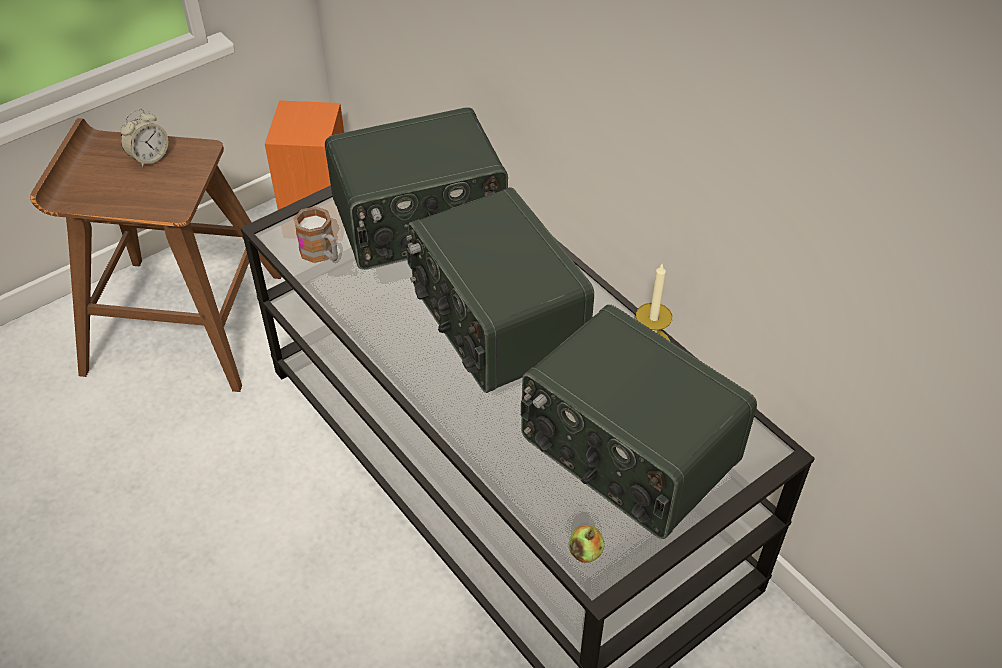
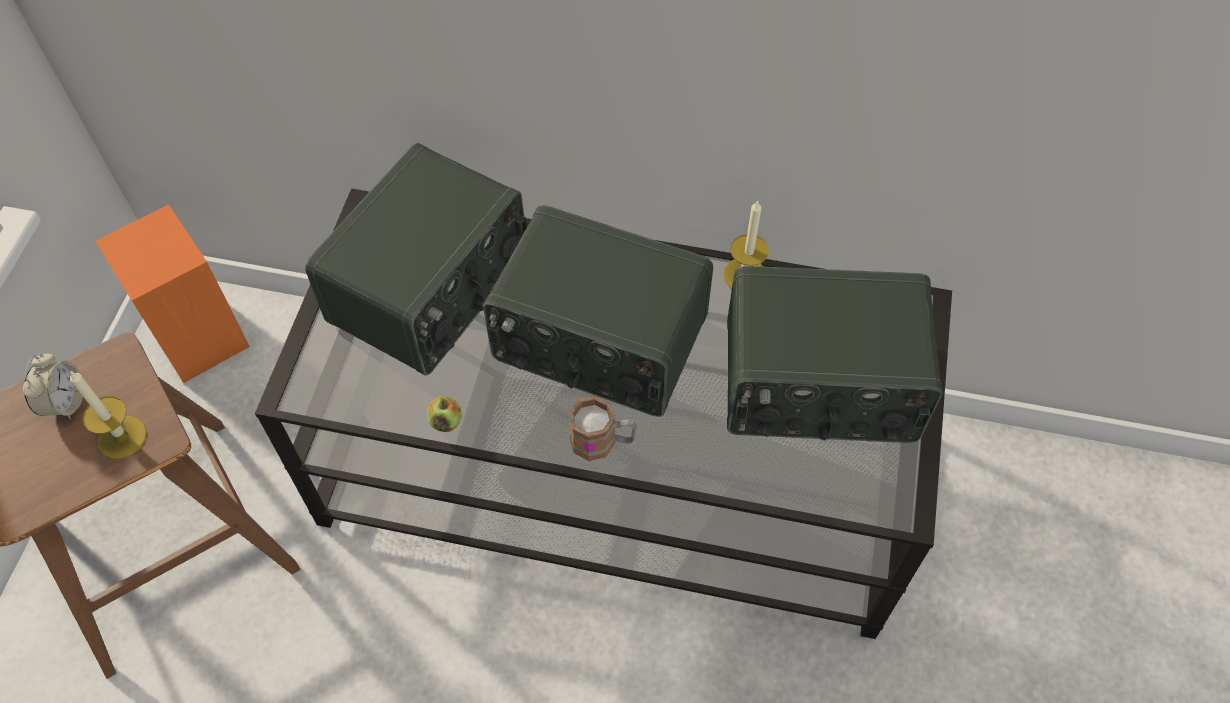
camera: 40 degrees left, 10 degrees up
(157, 194) = (122, 437): none -> candle
(322, 254) = (369, 385): mug -> mug (602, 441)
(585, 552) = (871, 497): apple -> apple (446, 421)

